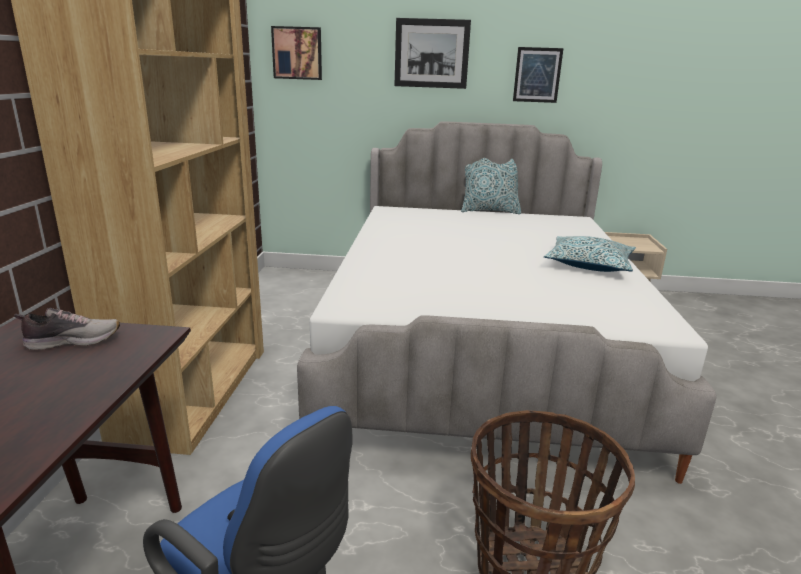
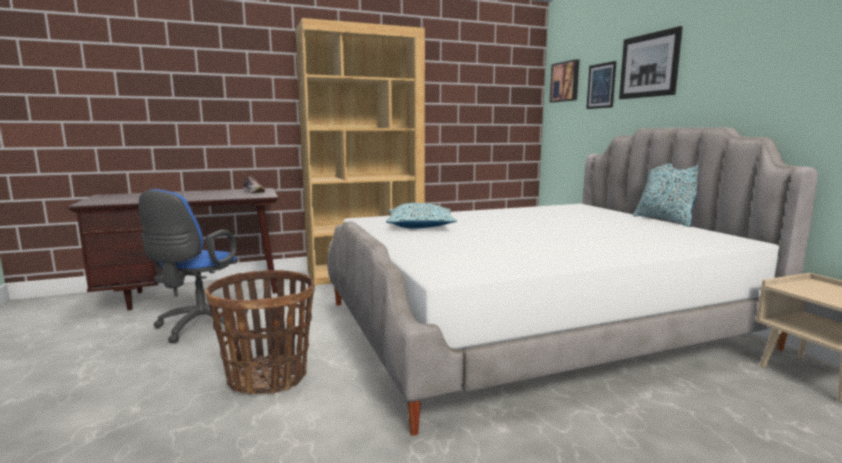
camera: 65 degrees right, 10 degrees down
(537, 75) = (747, 70): picture -> picture (601, 86)
(589, 264) = (574, 250): pillow -> pillow (420, 226)

